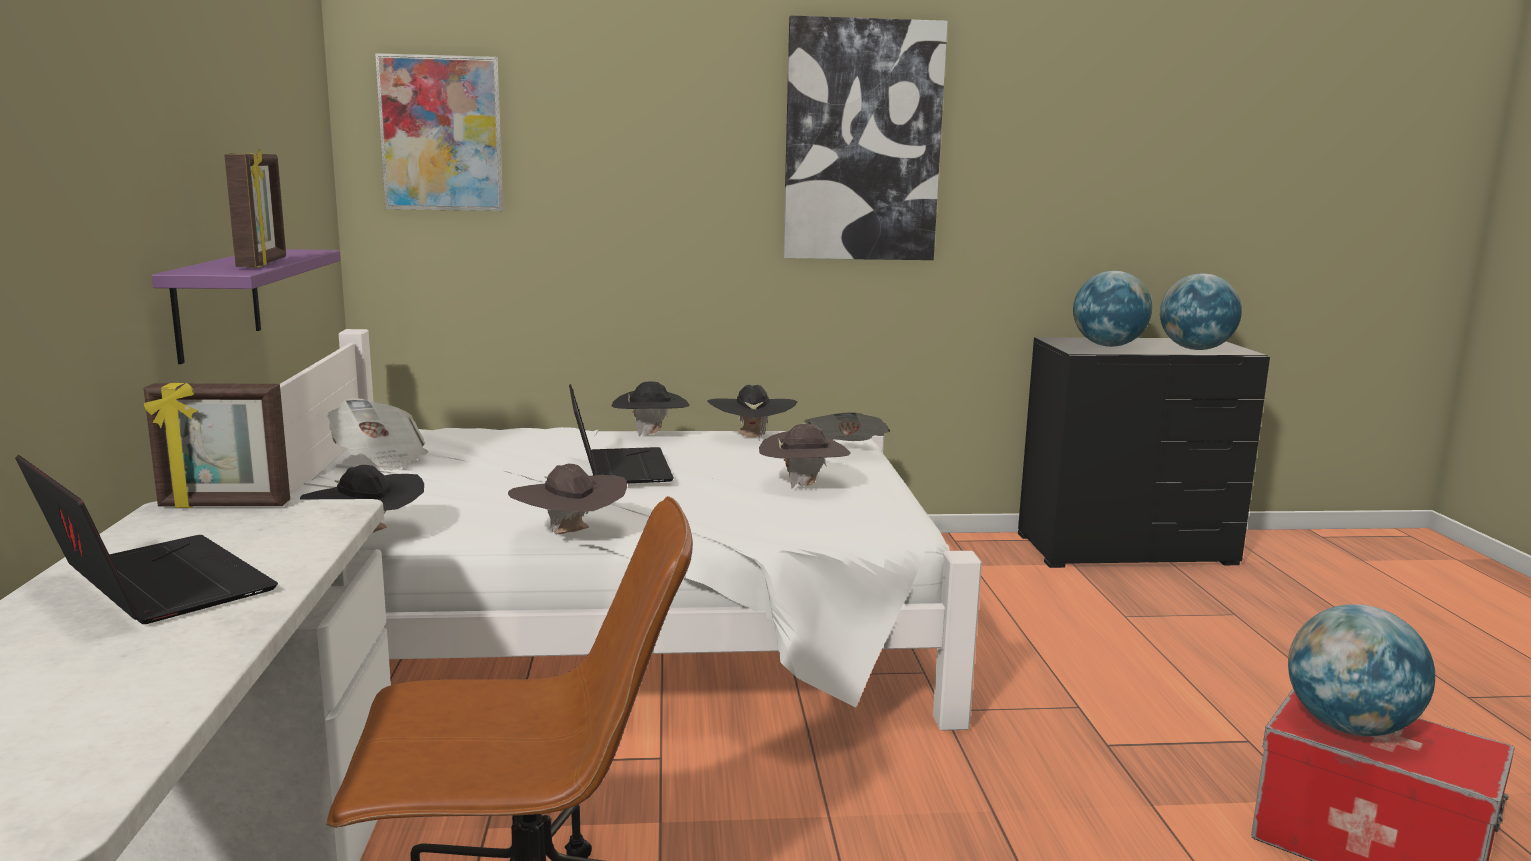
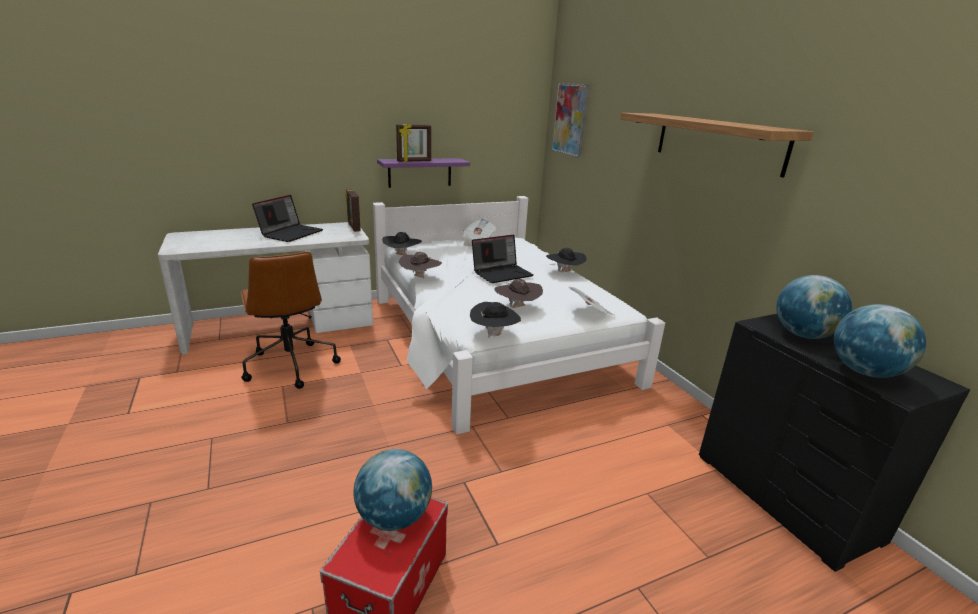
camera: 70 degrees right, 10 degrees up
(751, 437) = (585, 291): black hat -> black hat (494, 334)
(862, 142) = (718, 142): picture -> shelf

